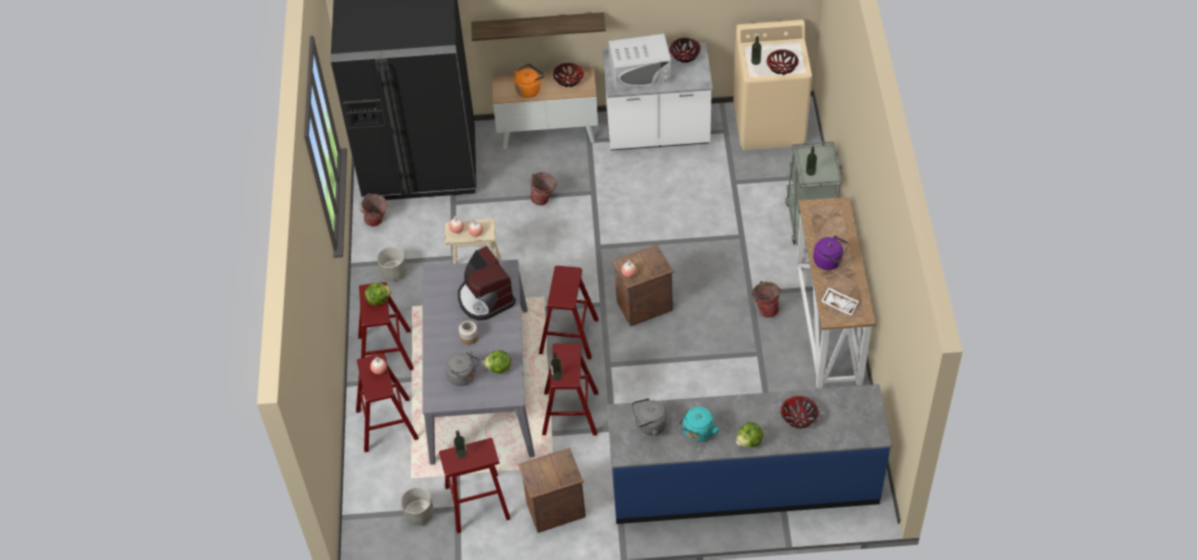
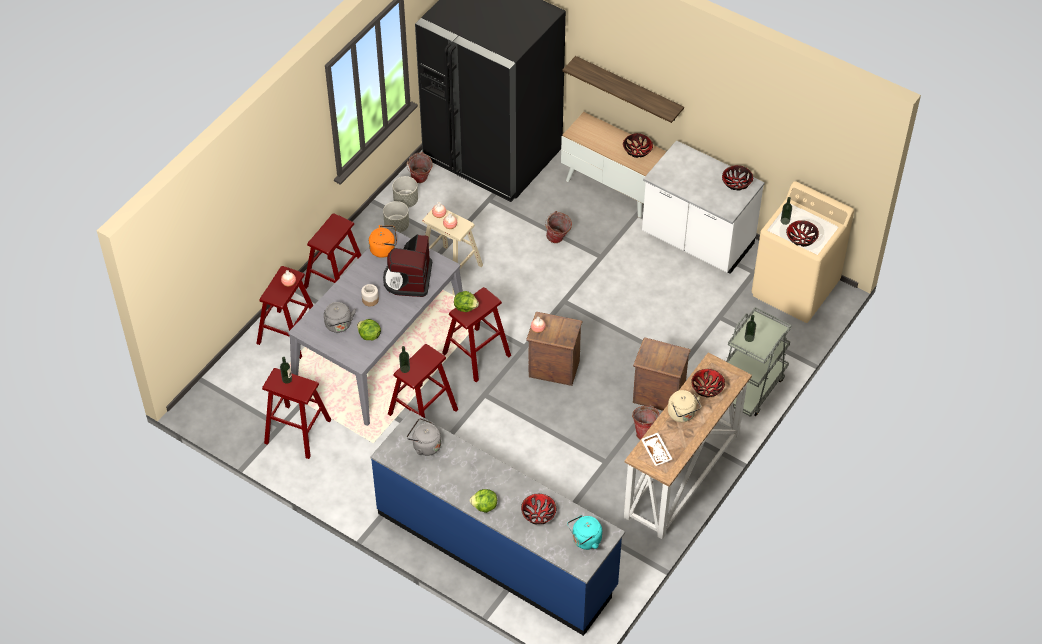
camera: 35 degrees right, 0 degrees up
(378, 299) = (336, 232): lettuce -> lettuce (465, 307)
(419, 514) = (251, 412): grey planter -> grey planter (406, 201)
(529, 89) = (600, 140): orange kettle -> orange kettle (384, 249)
(555, 510) = (345, 474): crate -> crate (658, 395)
(640, 73) = (686, 176): white microwave -> none
(698, 433) = (453, 475): turquoise kettle -> turquoise kettle (585, 540)
(826, 228) = (707, 388): none -> bowl
(829, 261) = (682, 414): purple kettle -> beige kettle

